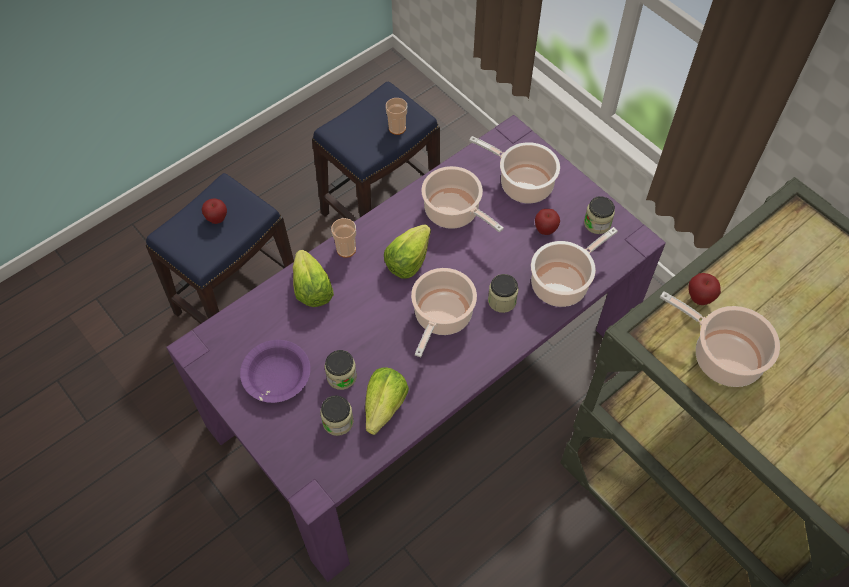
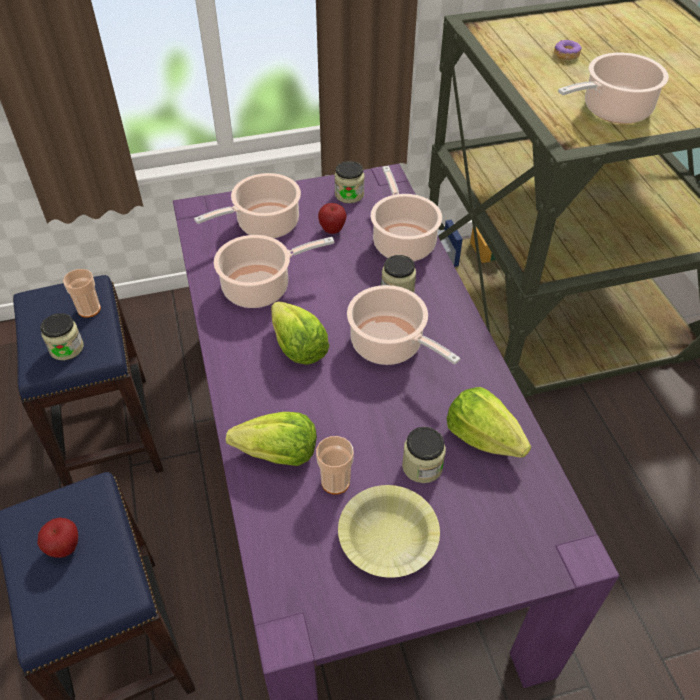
camera: 65 degrees left, 10 degrees down
(276, 376) = (388, 539): purple bowl -> yellow bowl
(338, 421) = (484, 492): jar -> jar (66, 348)
(346, 249) = (242, 399): cup -> cup (335, 482)
(699, 298) = (546, 100): apple -> none
(800, 295) = (566, 54): none -> donut

